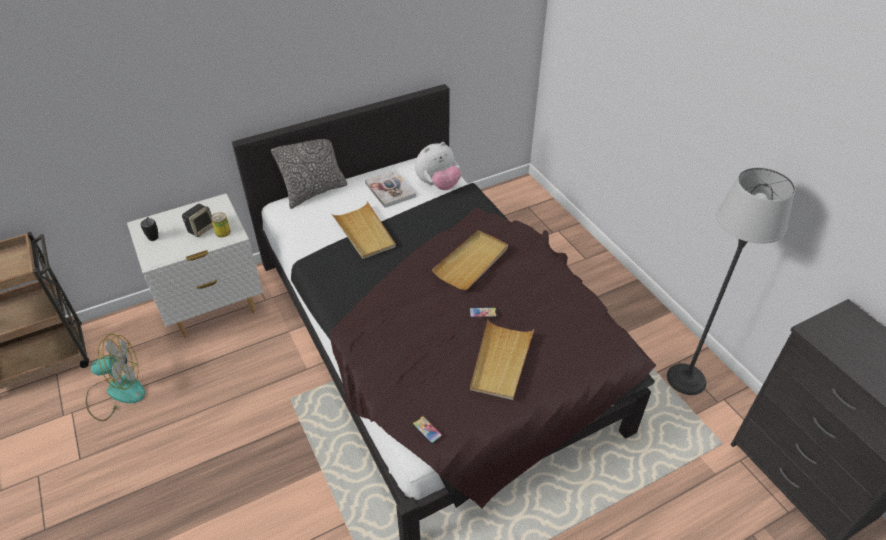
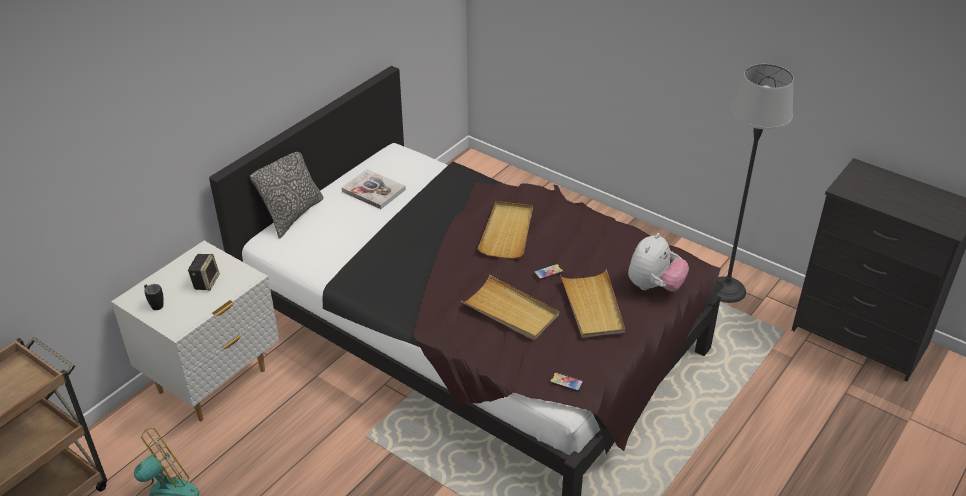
camera: 25 degrees left, 5 degrees down
(223, 232) = (233, 278): can -> none
(364, 233) = (378, 238): beige tray -> beige tray (510, 311)
(438, 185) = (420, 172): plush toy -> plush toy (654, 286)

